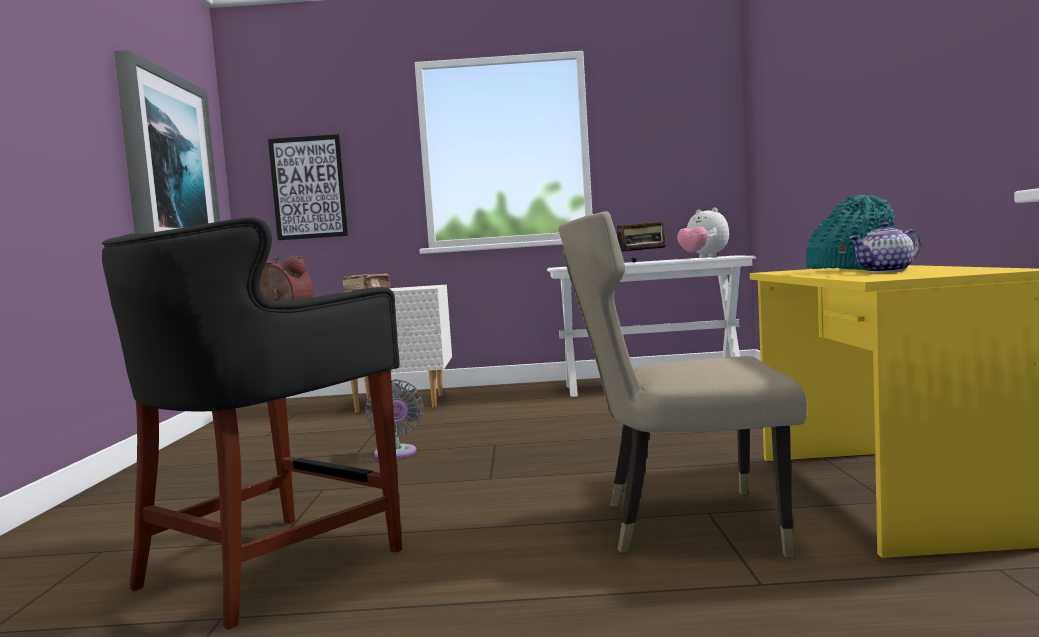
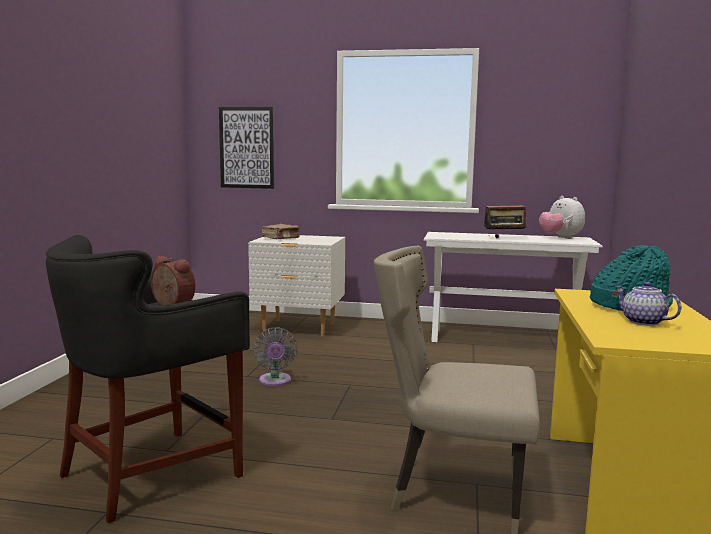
camera: 10 degrees right, 5 degrees up
(168, 164) = (137, 132): picture -> none
(886, 271) = (642, 322): teapot -> teapot turned 60 degrees clockwise

